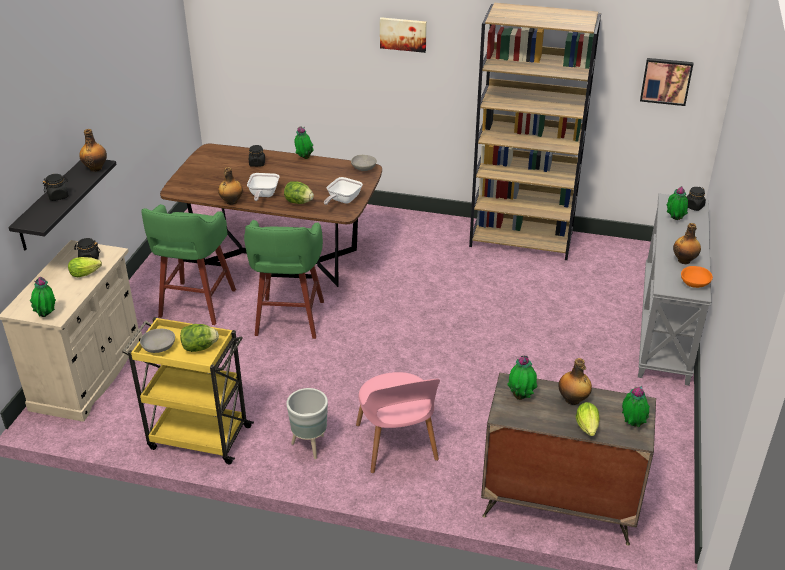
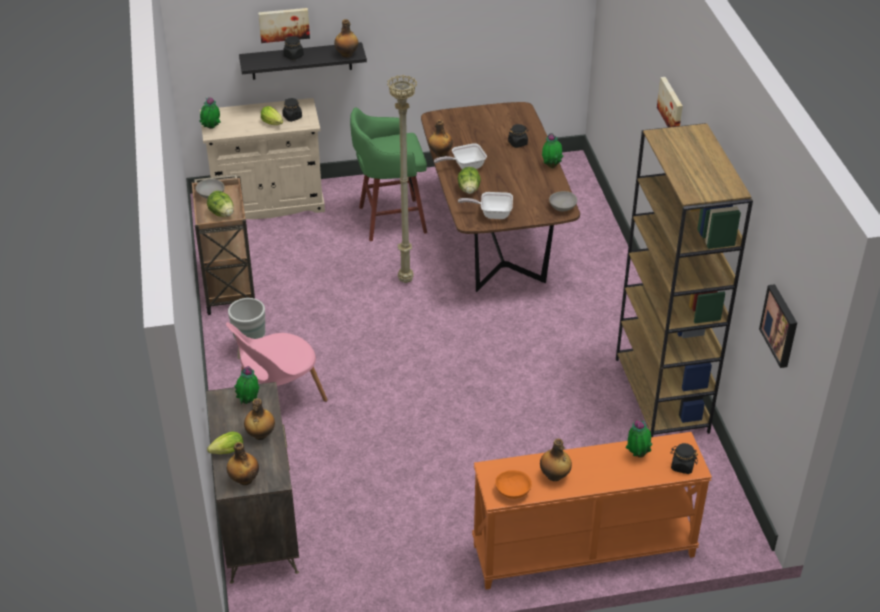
camera: 65 degrees right, 5 degrees up
(31, 169) = (284, 24): none -> picture
(198, 437) = (229, 287): yellow cart -> brown cart
(289, 320) = (405, 280): green stool -> beige floor lamp
(632, 425) = (244, 479): potted plant -> bottle
(666, 325) = (583, 551): grey console table -> orange console table

